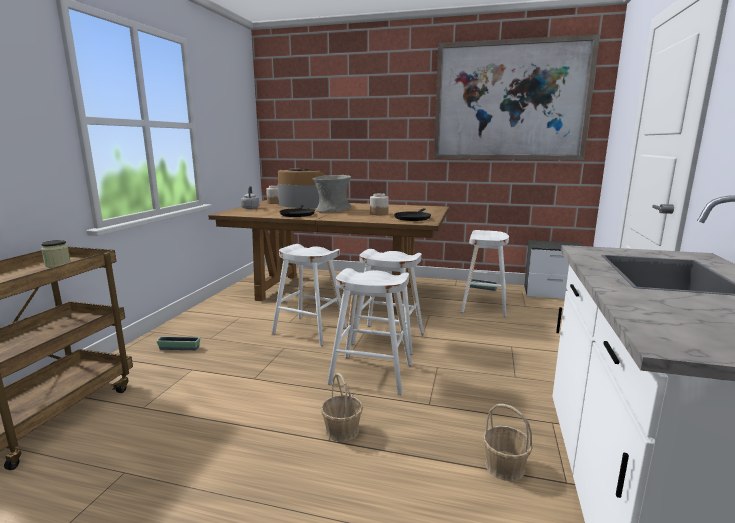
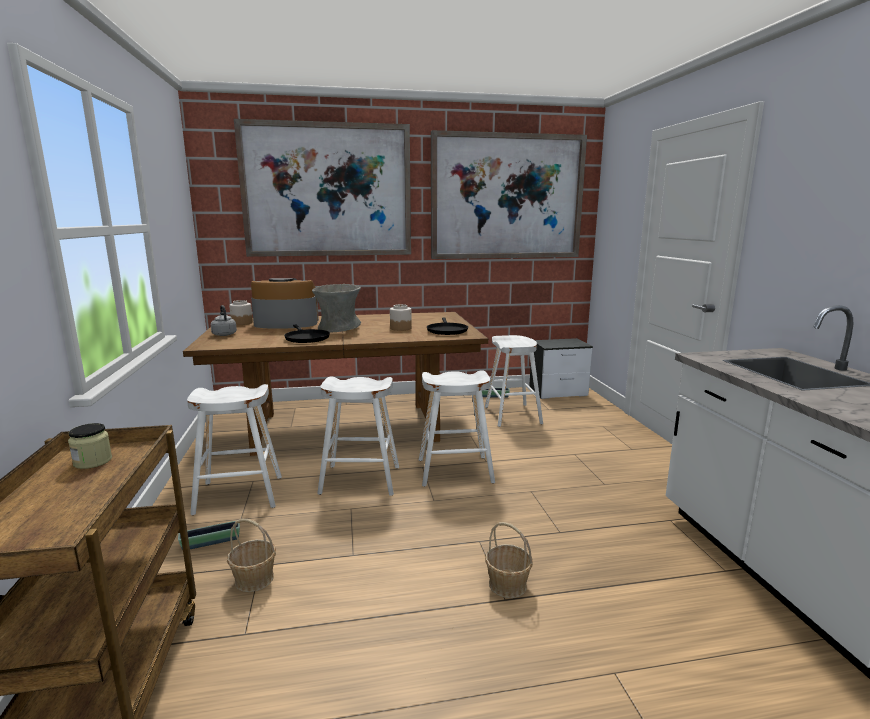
camera: 25 degrees left, 0 degrees up
(351, 100) = (327, 191): none -> picture
(371, 374) = (476, 515): white stool -> white stool (239, 495)
(504, 467) = (673, 572): basket -> basket (254, 579)

